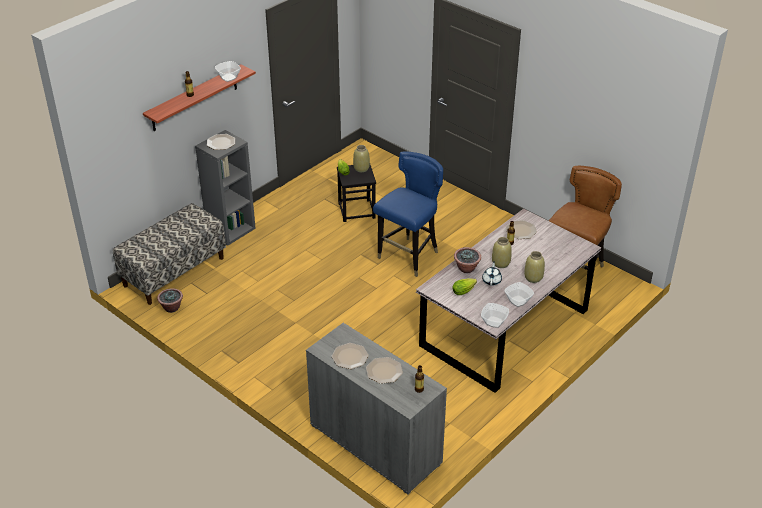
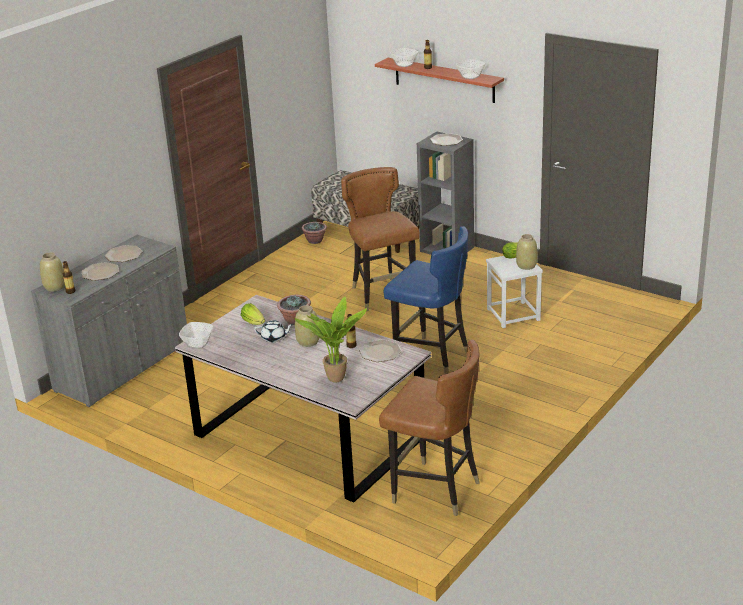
camera: 85 degrees right, 10 degrees down
(298, 273) = (383, 295): none -> brown chair
(356, 210) = (513, 314): black stool -> white stool
(518, 301) = (236, 357): bowl -> bowl (404, 64)
(533, 277) = (282, 365): beige vase -> beige vase (55, 287)
(557, 252) = (337, 380): none -> potted plant

